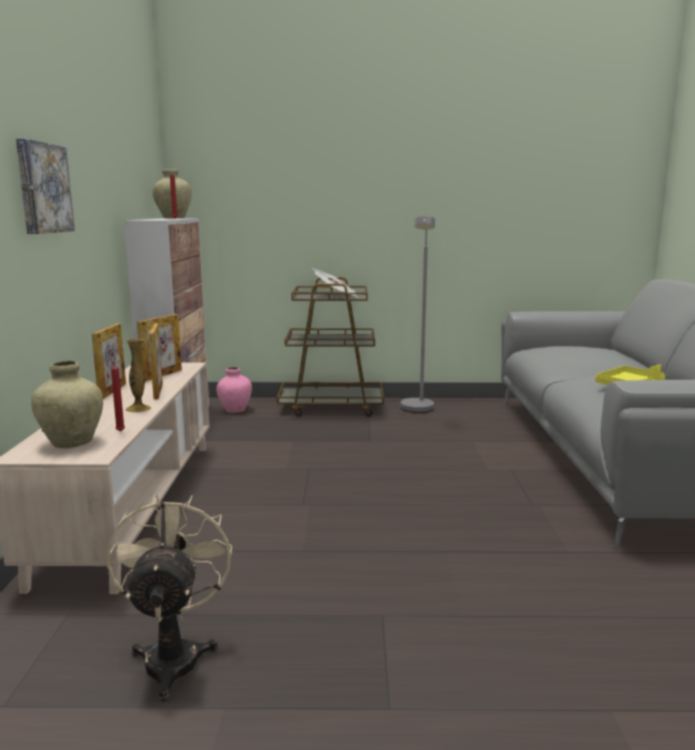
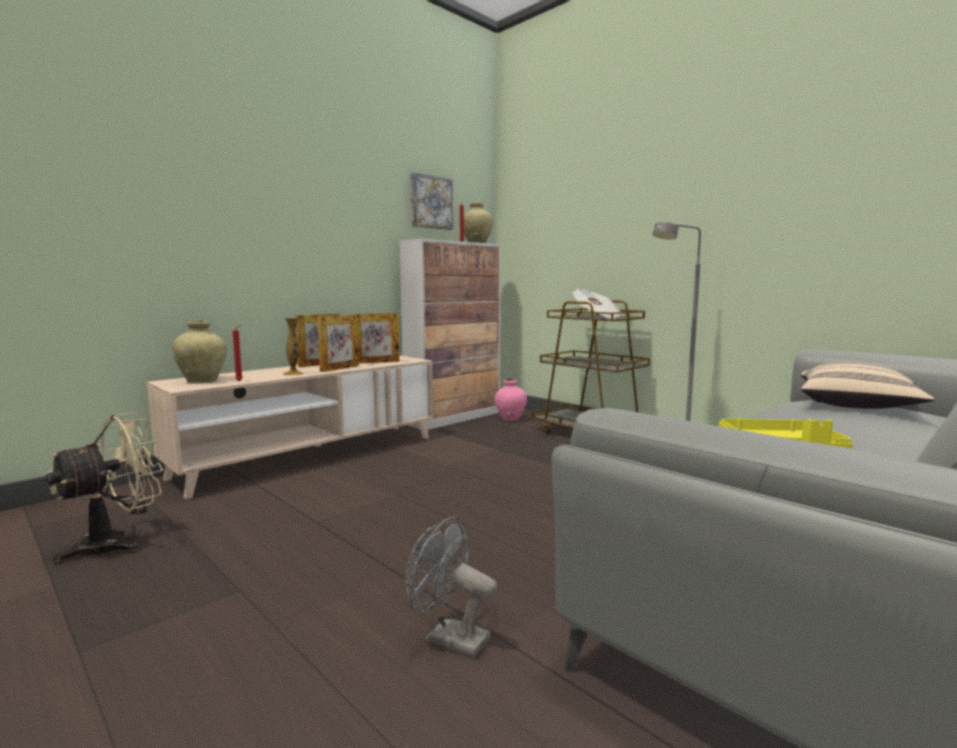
camera: 45 degrees right, 5 degrees down
(42, 188) = (271, 206): picture -> picture (430, 202)
(549, 565) = (448, 638): none -> grey fan
(573, 349) = (857, 406): none -> beige pillow

